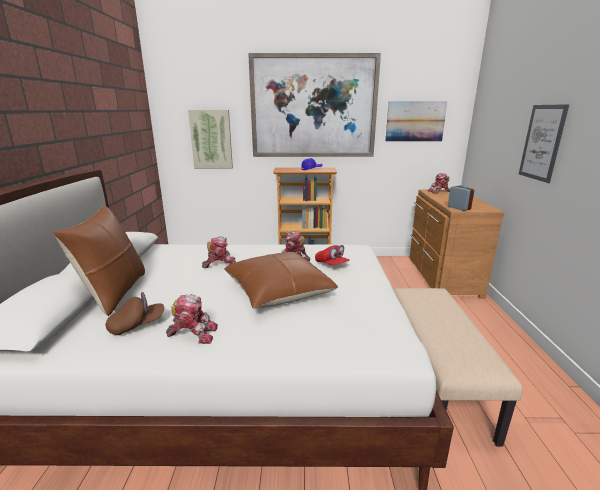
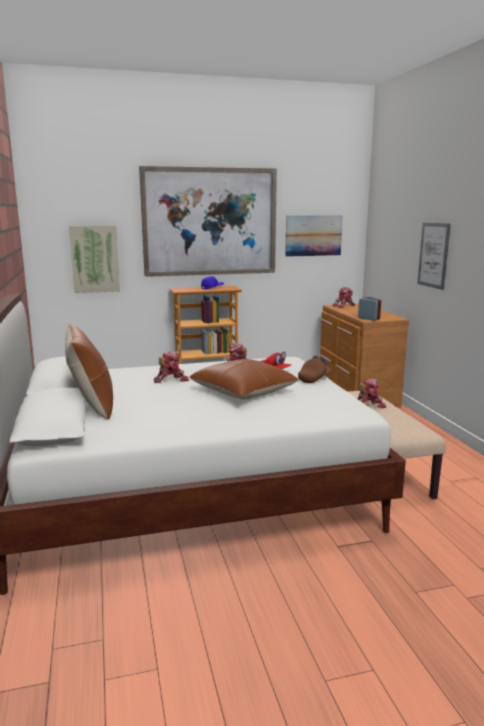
camera: 15 degrees left, 5 degrees down
(137, 325) = (142, 421): brown cap -> brown cap (314, 379)
(193, 333) = (197, 420): toy robot -> toy robot (369, 405)

